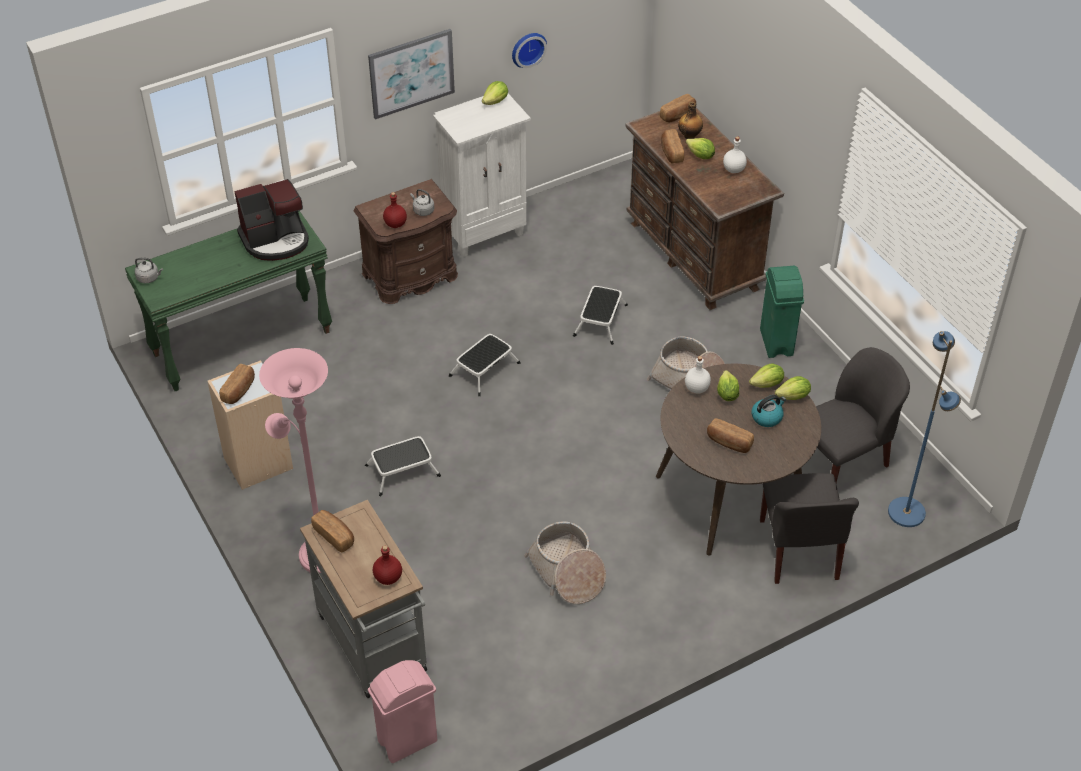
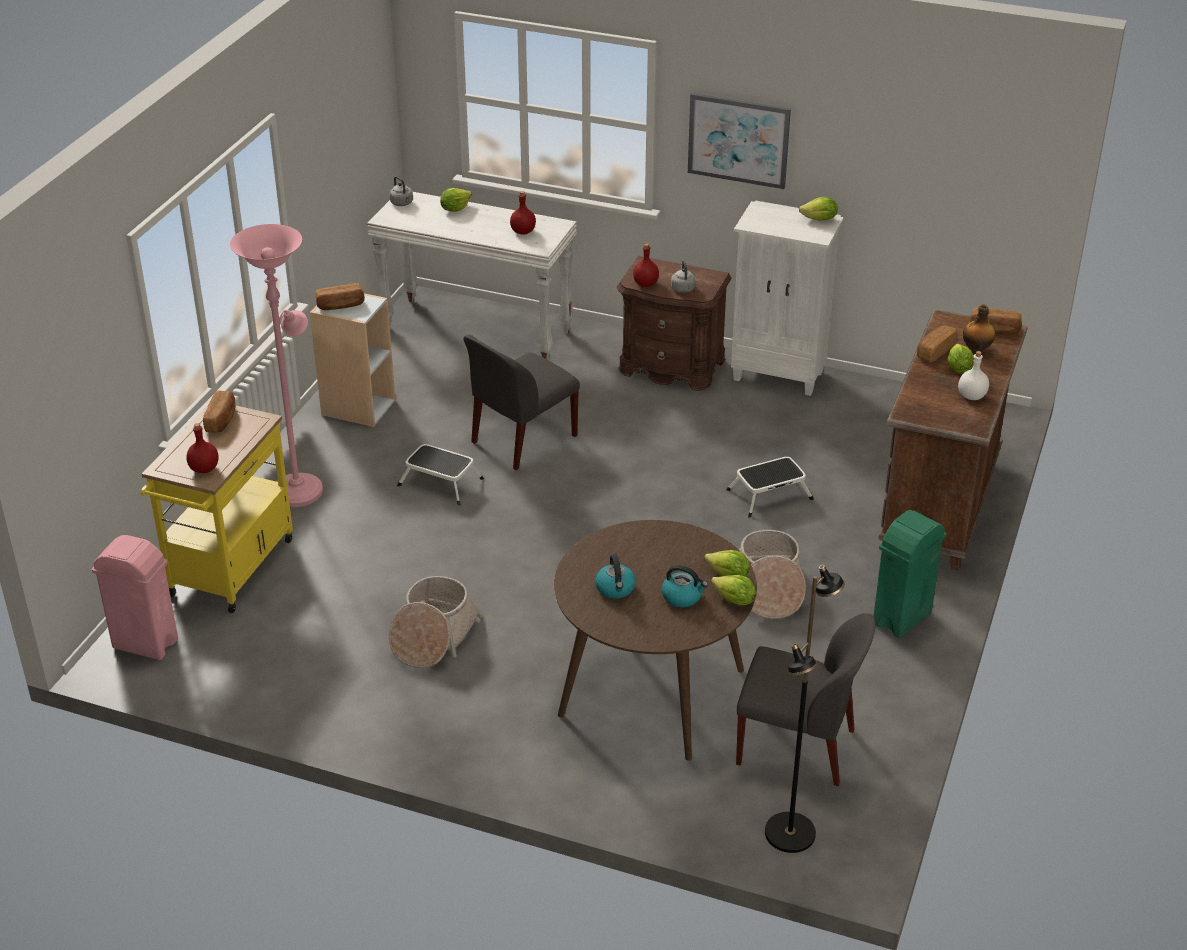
camera: 50 degrees right, 10 degrees down
(242, 342) = (478, 330): green console table -> white console table
(276, 240) = (523, 231): coffee machine -> red bottle
(374, 646) = (229, 570): grey cart -> yellow cart
(485, 369) = (615, 463): black step ladder -> none
(527, 48) = (884, 182): wall clock -> none
(696, 388) = (662, 534): white bottle -> none
(726, 394) = (679, 556): lettuce -> lettuce (455, 209)
(729, 442) = (615, 589): bread -> kettle
(799, 551) = (638, 778): grey chair -> grey chair (522, 440)
(907, 512) = (791, 833): blue floor lamp -> black floor lamp

